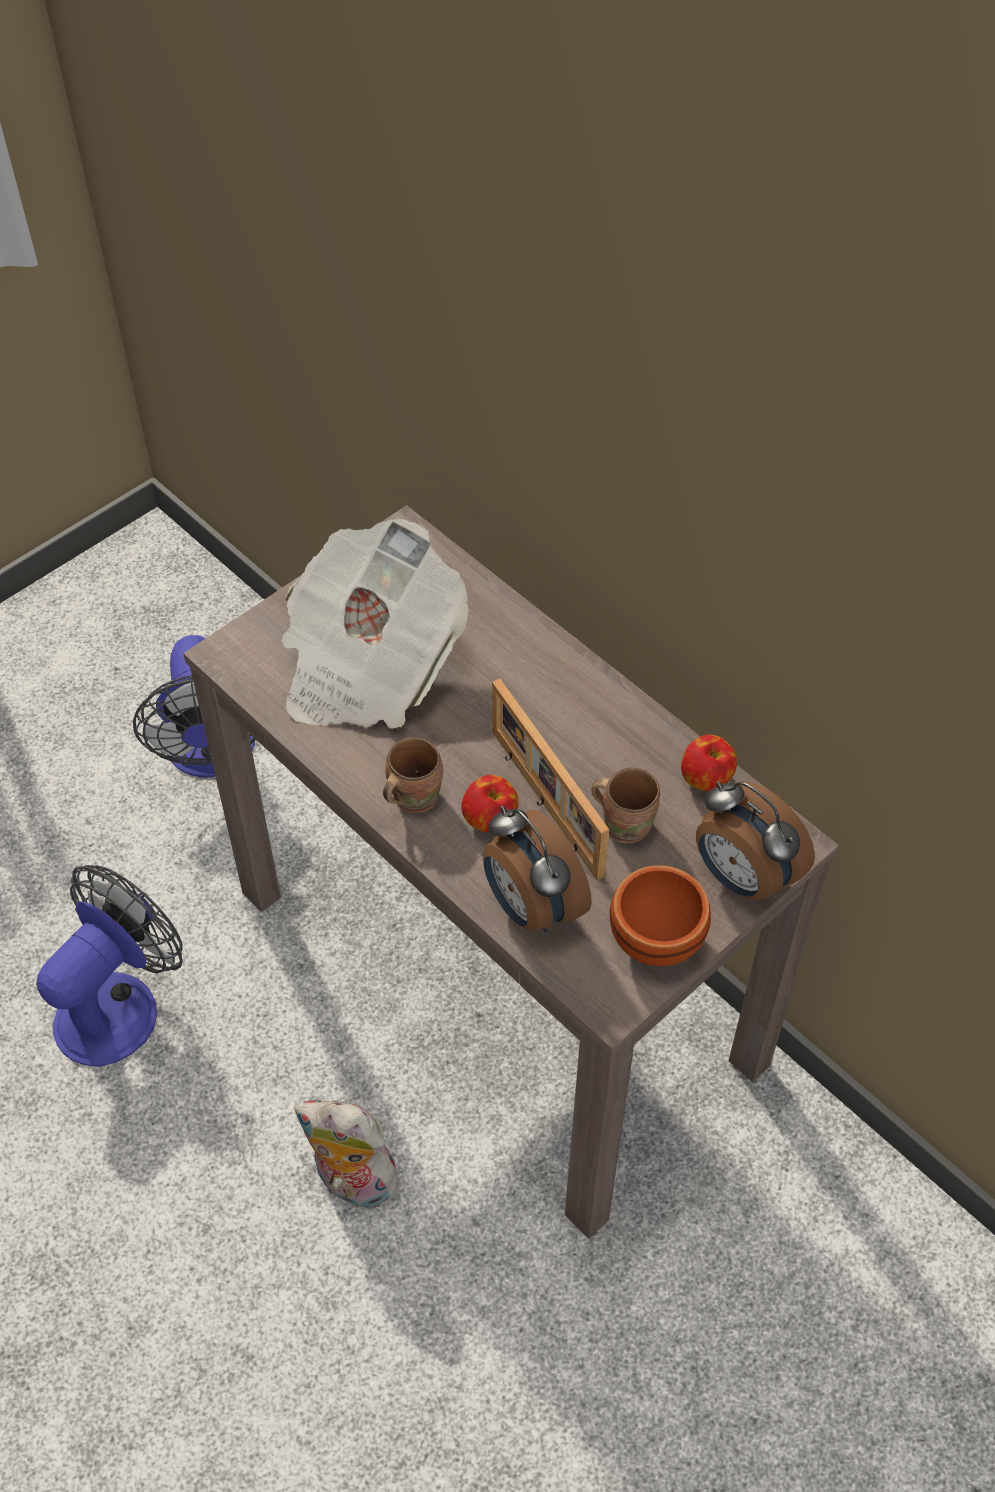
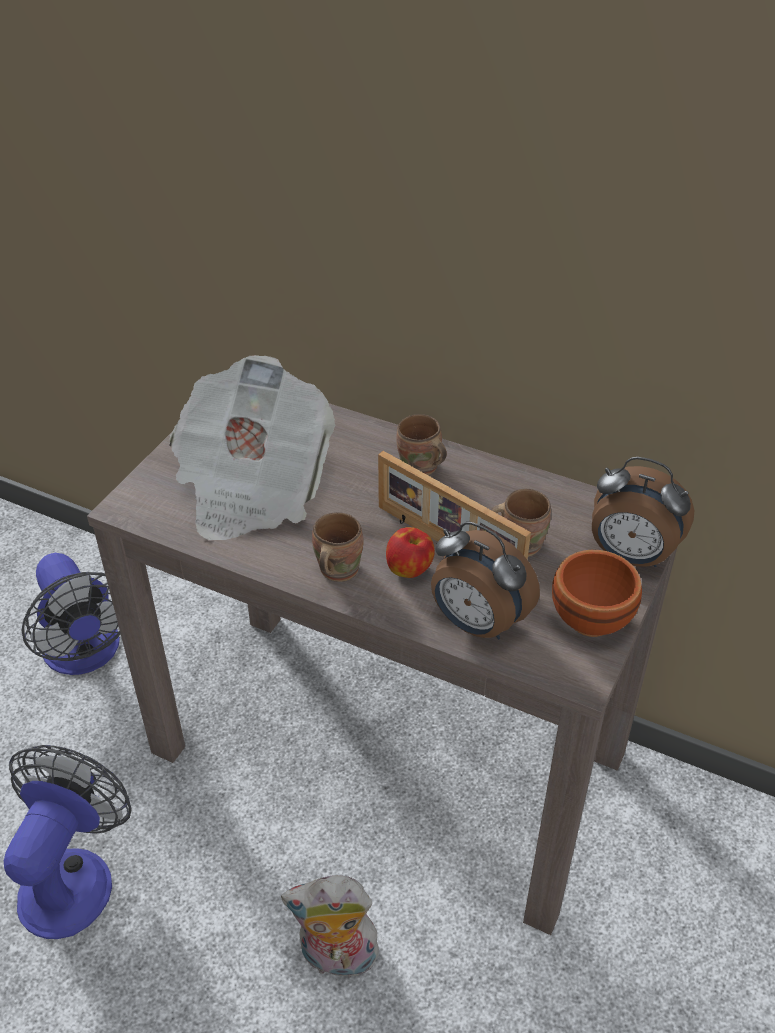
camera: 20 degrees left, 10 degrees down
(560, 695) = (419, 469): none -> brown mug
(706, 779) = (564, 497): apple -> none

